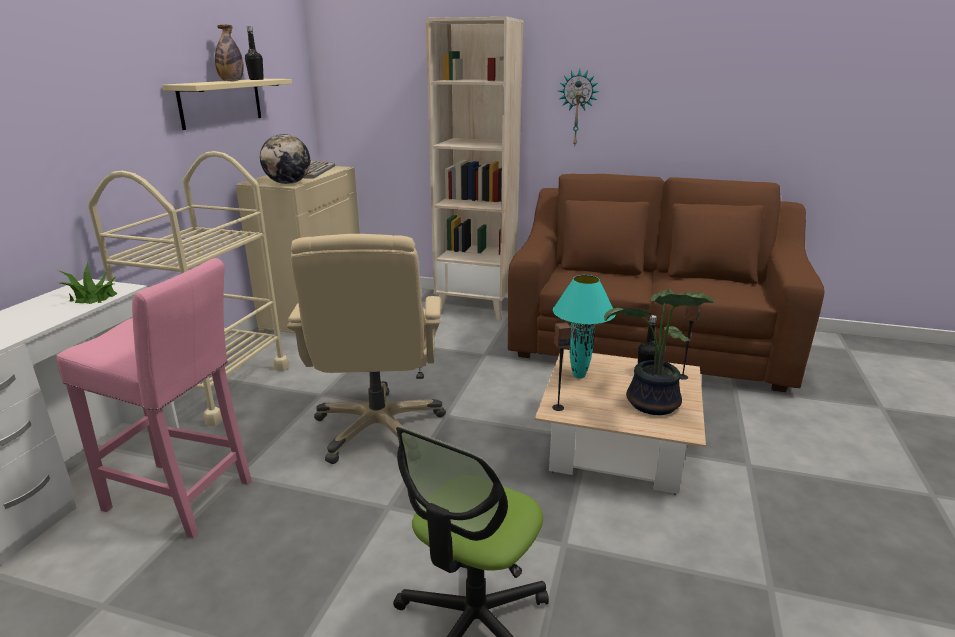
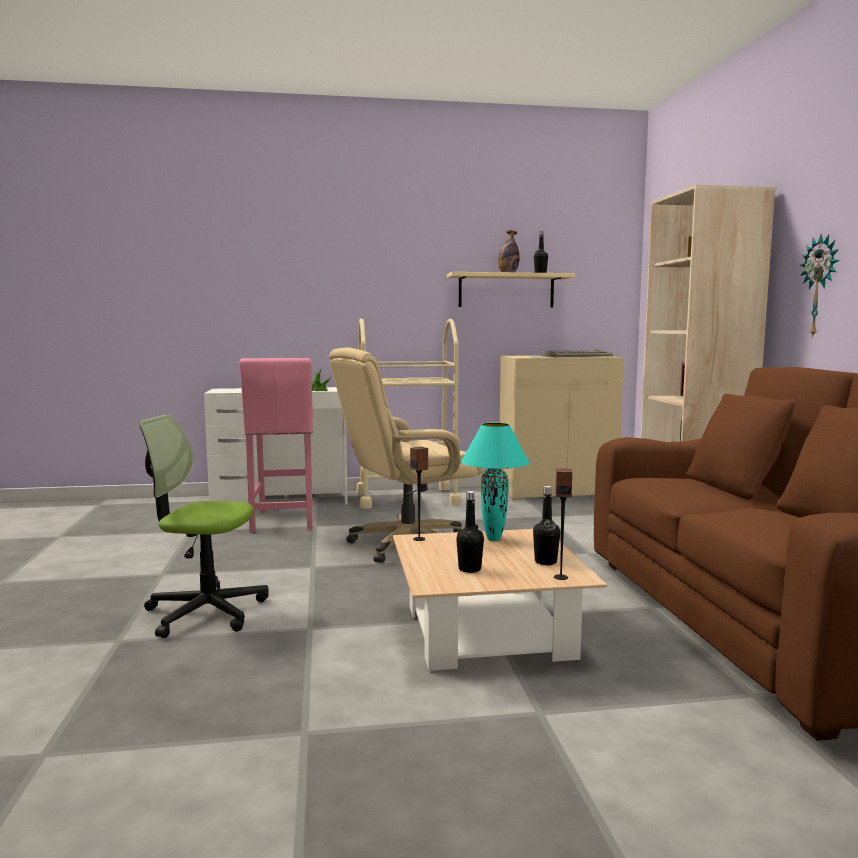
camera: 65 degrees right, 15 degrees down
(288, 183) = (526, 357): globe -> none
(652, 405) = (469, 569): potted plant -> black bottle

